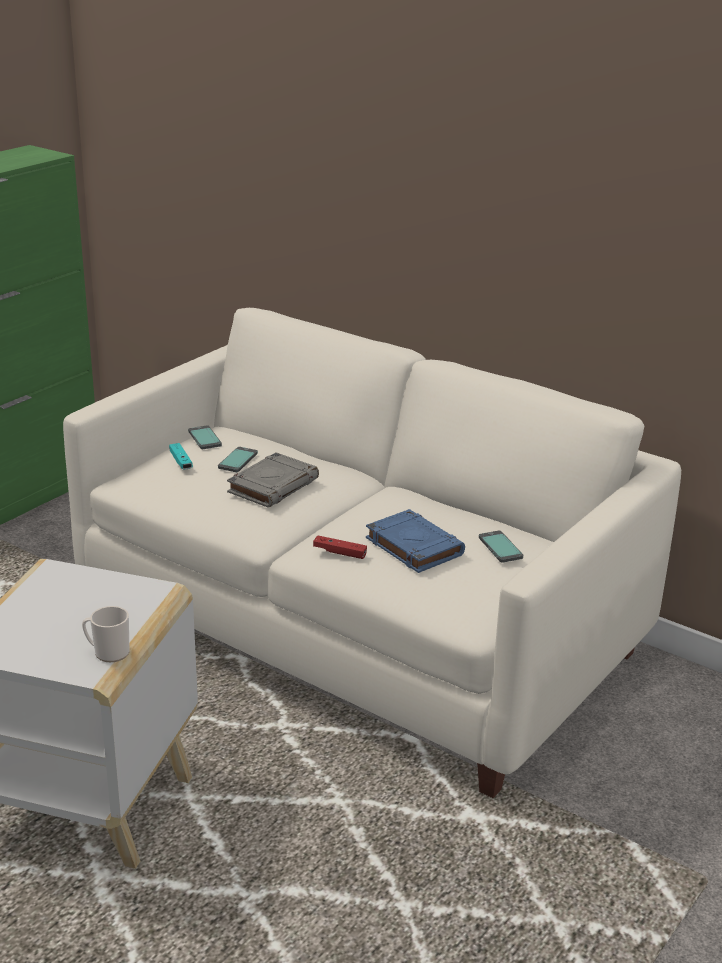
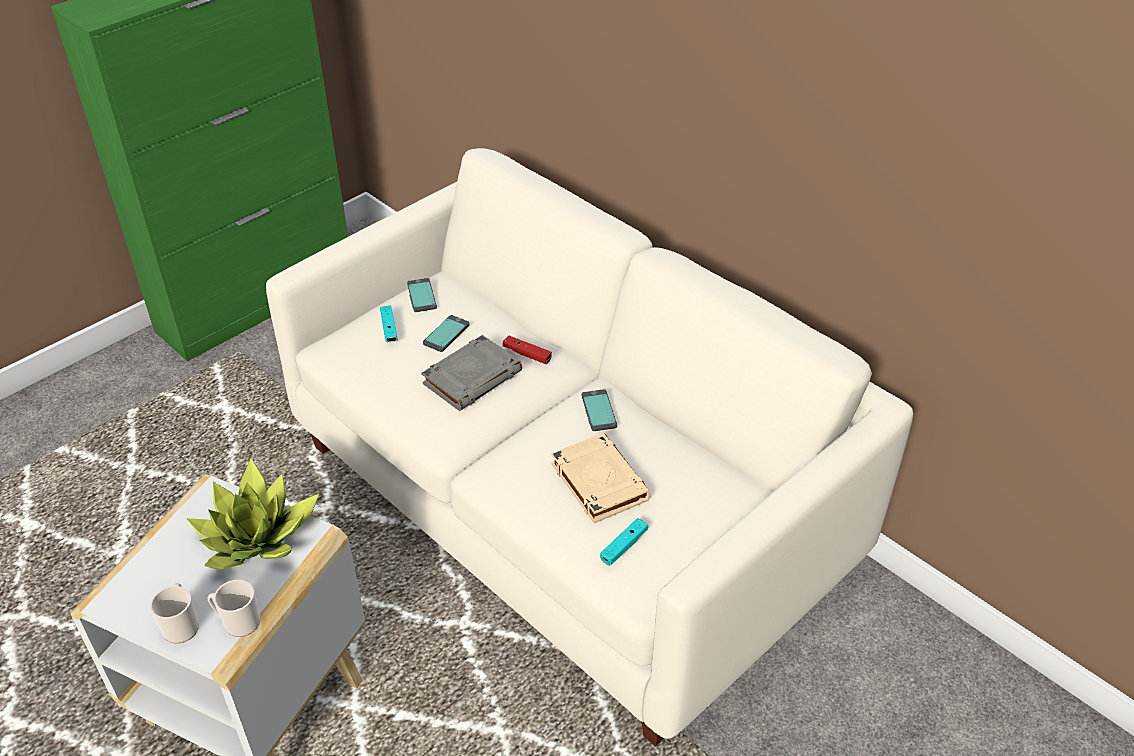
camera: 10 degrees right, 15 degrees up
(53, 659) = (181, 625): none -> mug
(107, 595) = (257, 536): none -> potted plant
(339, 552) = (520, 482): red game controller -> red game controller (527, 354)
(413, 546) = (598, 481): blue book -> beige book
(450, 587) = (624, 546): none -> turquoise game controller
(500, 547) = (692, 492): phone -> phone (598, 411)

